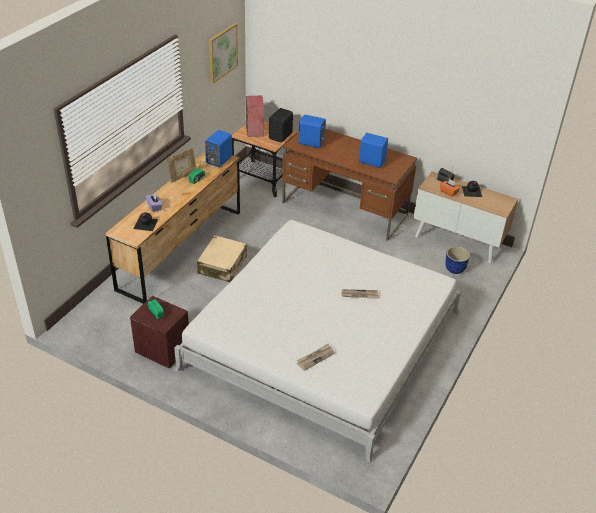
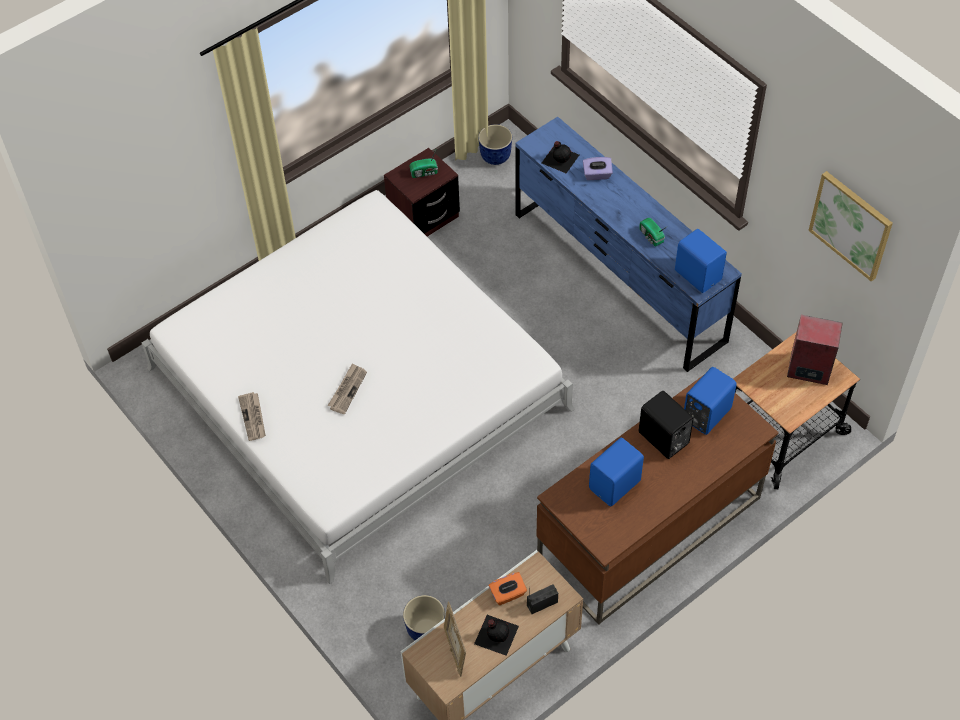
camera: 115 degrees right, 15 degrees up
(90, 327) = (496, 157): none -> planter
(181, 249) = (618, 277): brown dresser -> blue dresser
(182, 176) = (665, 221): picture frame -> picture frame (455, 650)
(222, 265) = (562, 317): beige suitcase -> none
(281, 136) = (779, 403): black speaker -> black speaker (663, 439)
(315, 357) = (263, 303): newspaper -> newspaper (253, 417)

